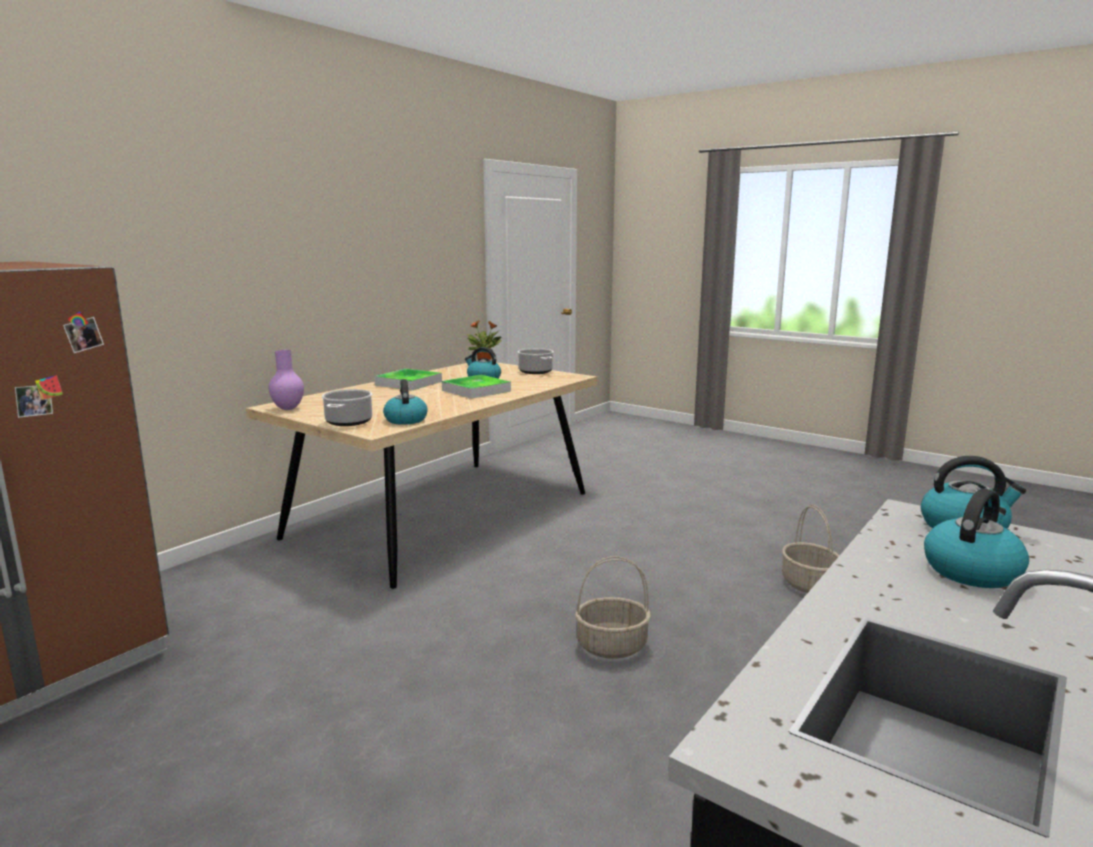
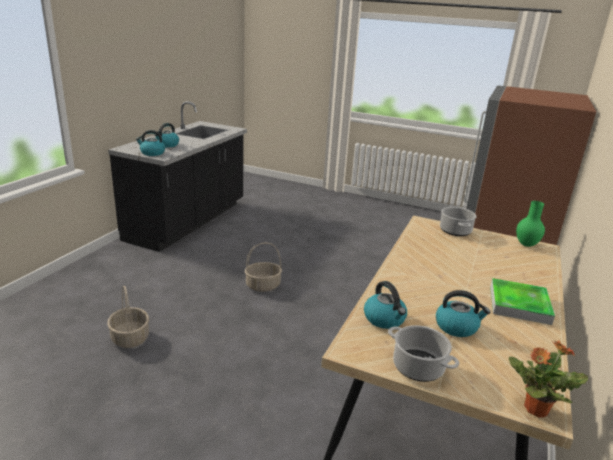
camera: 165 degrees right, 10 degrees up
(287, 409) = (526, 244): purple vase -> green vase
(405, 420) = (422, 235): kettle -> kettle (385, 319)
(476, 390) = (428, 290): tray -> none

